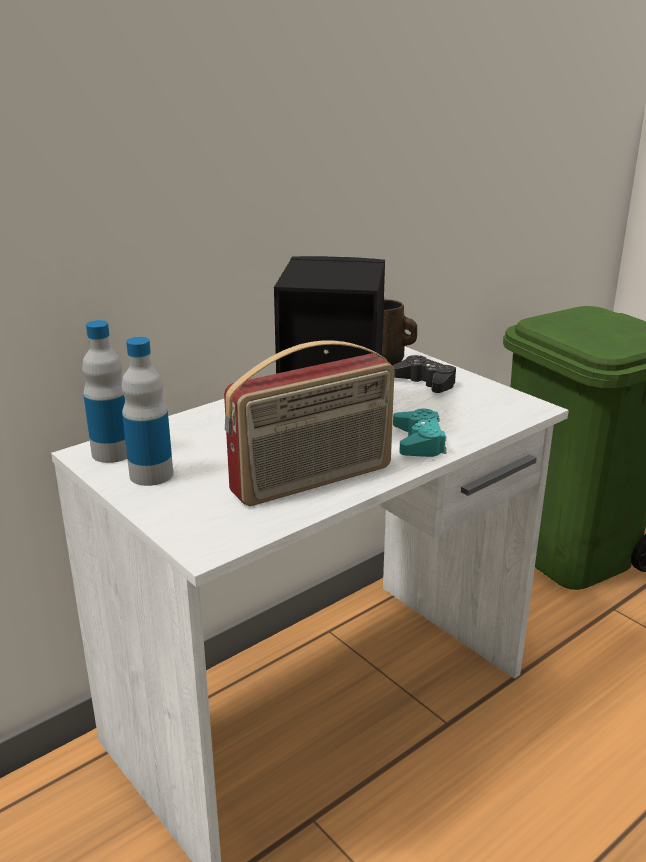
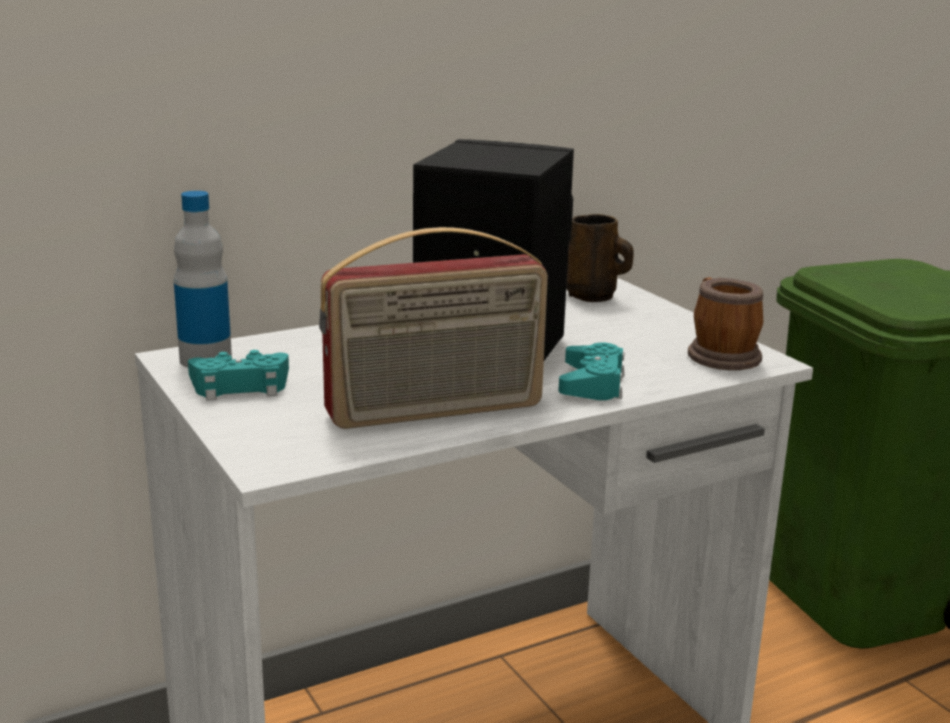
camera: 10 degrees right, 5 degrees down
(151, 475) = (240, 386): bottle -> turquoise game controller
(425, 382) = (633, 322): black game controller -> none
(499, 405) = (719, 354): none -> mug

